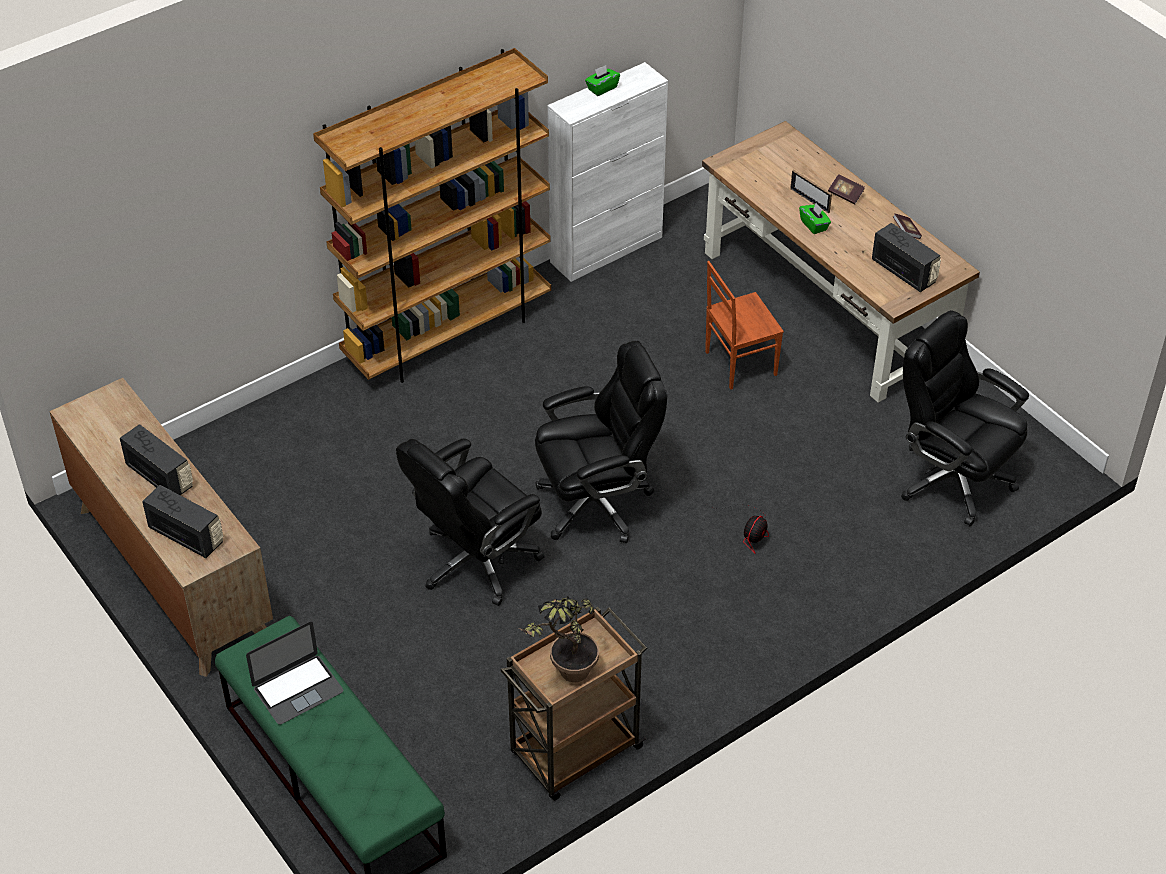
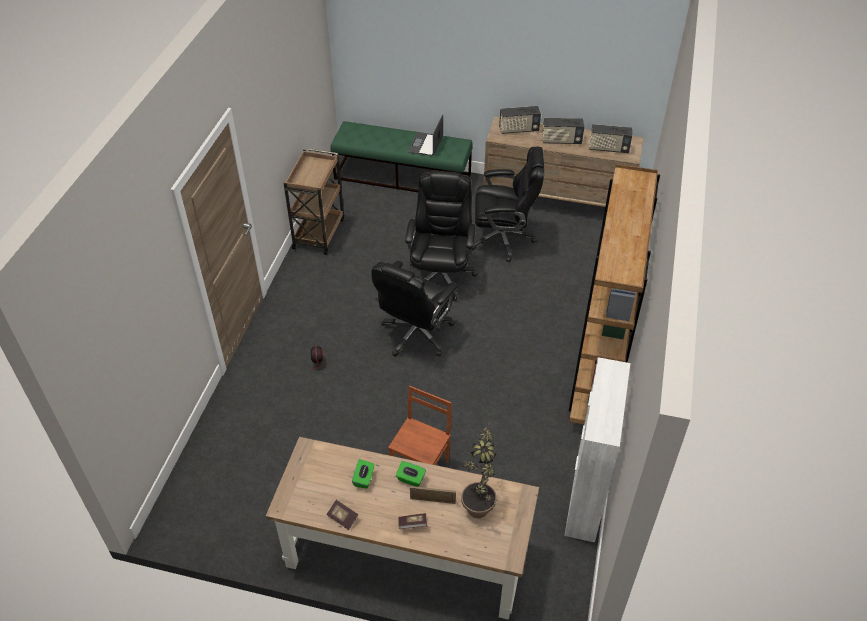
camera: 140 degrees right, 0 degrees up
(565, 676) = (310, 166): potted plant -> potted plant (479, 502)
(602, 88) = (616, 400): green tissue box -> green tissue box (364, 479)
(904, 272) = (318, 479): radio -> radio (608, 148)
(952, 478) = (232, 470): black office chair -> black office chair (503, 239)

